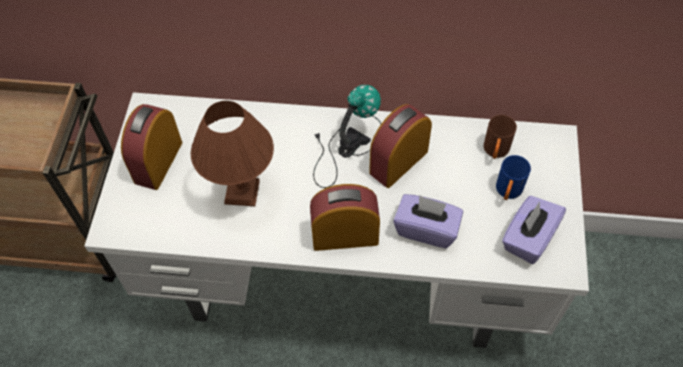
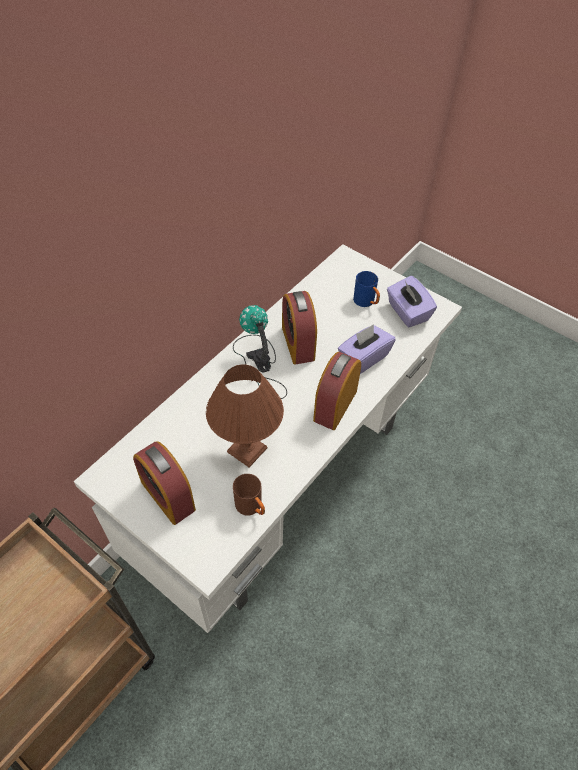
camera: 60 degrees left, 5 degrees down
(495, 152) = (331, 291): brown mug -> brown mug (252, 507)

